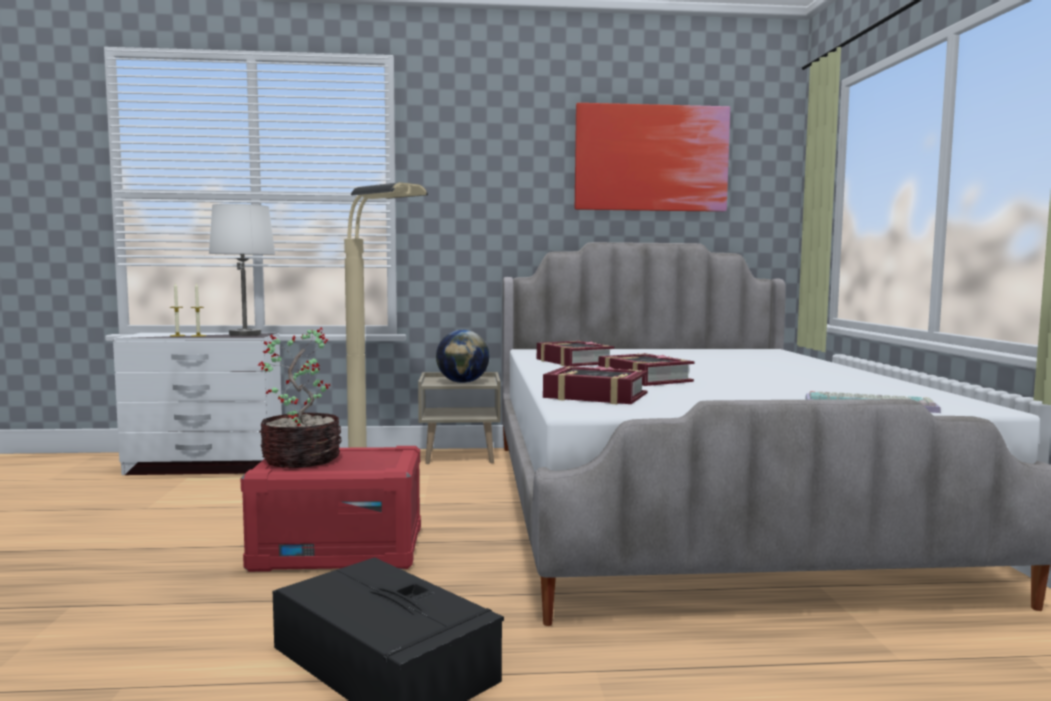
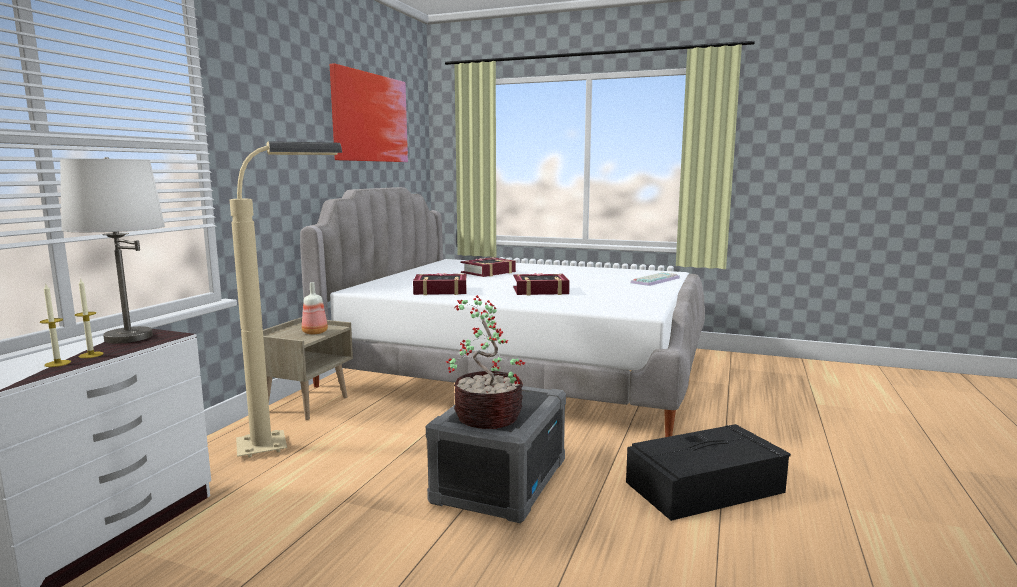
camera: 65 degrees left, 5 degrees up
(340, 549) = (500, 480): red storage box -> grey storage box
(463, 382) = (314, 332): globe -> bottle
(595, 396) = (595, 304): book -> book (488, 272)

